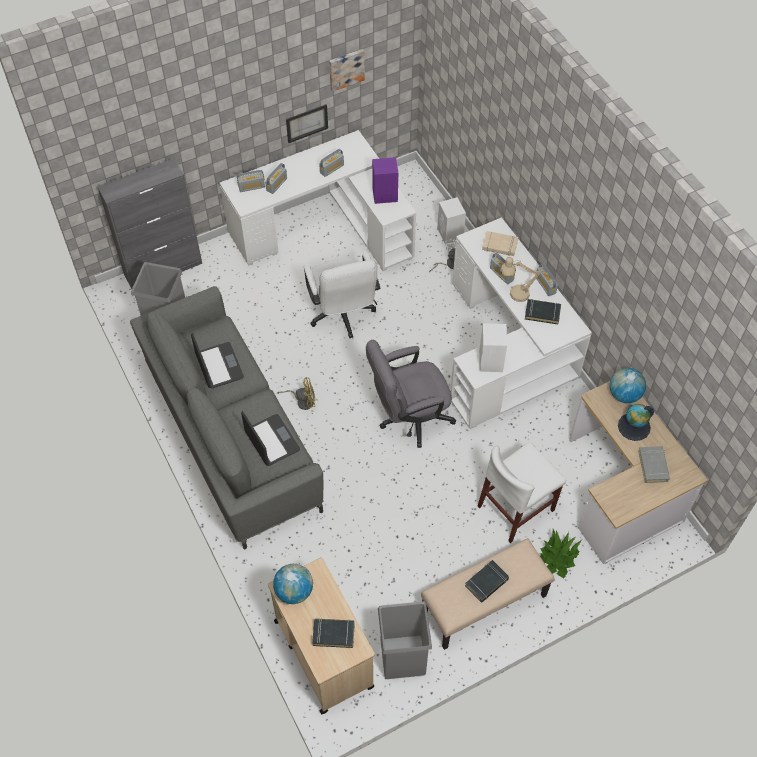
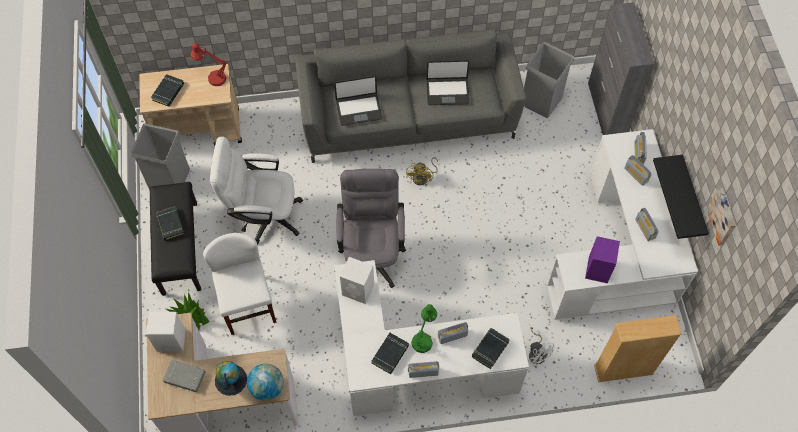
camera: 110 degrees right, 5 degrees up
(294, 591) = (213, 78): globe -> red table lamp
(307, 123) = (692, 199): picture -> black shelf
(342, 316) = (504, 235): white office chair -> white office chair (263, 215)
(436, 205) = (623, 370): none -> beige bookcase
(450, 234) = (577, 368): white speaker -> white speaker (170, 340)
(484, 604) = (179, 248): beige bench -> black bench
(499, 245) = (490, 349): beige book -> black book
(515, 293) = (423, 338): beige table lamp -> green table lamp

